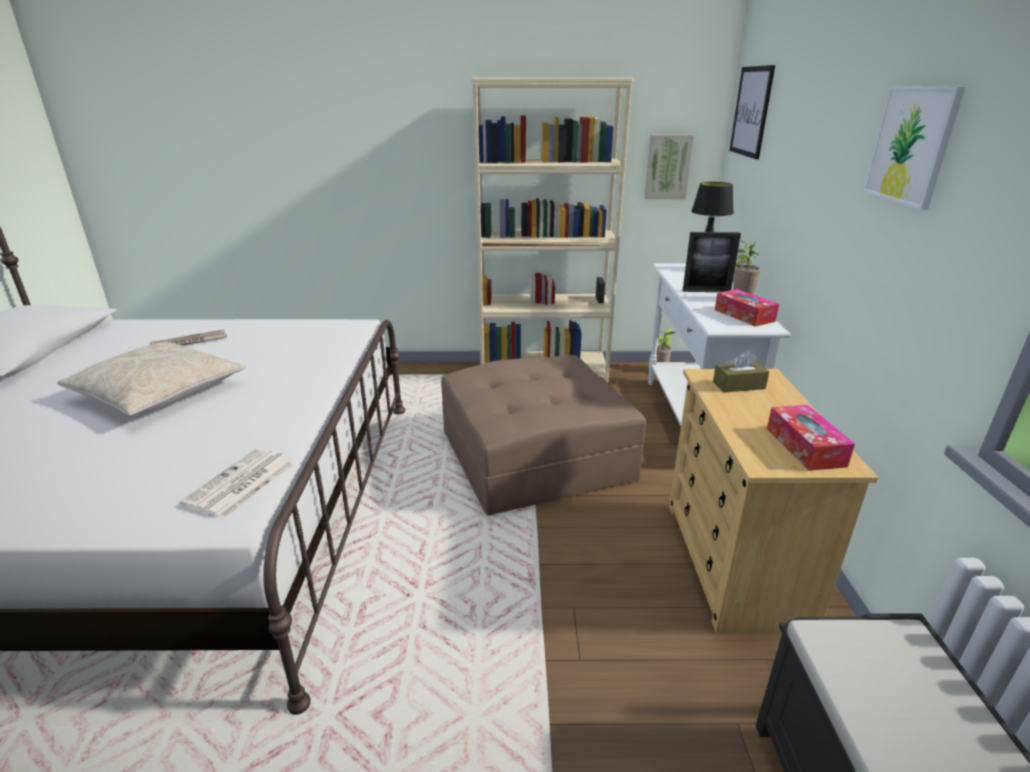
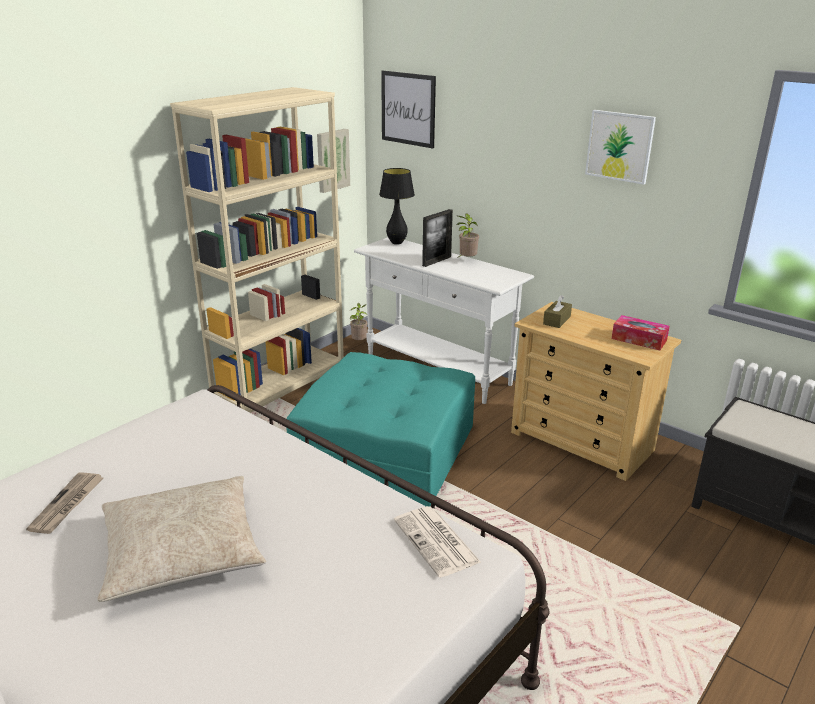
camera: 50 degrees left, 0 degrees up
(536, 455) = (386, 450): brown ottoman -> turquoise ottoman
(744, 315) = (492, 272): tissue box -> none

